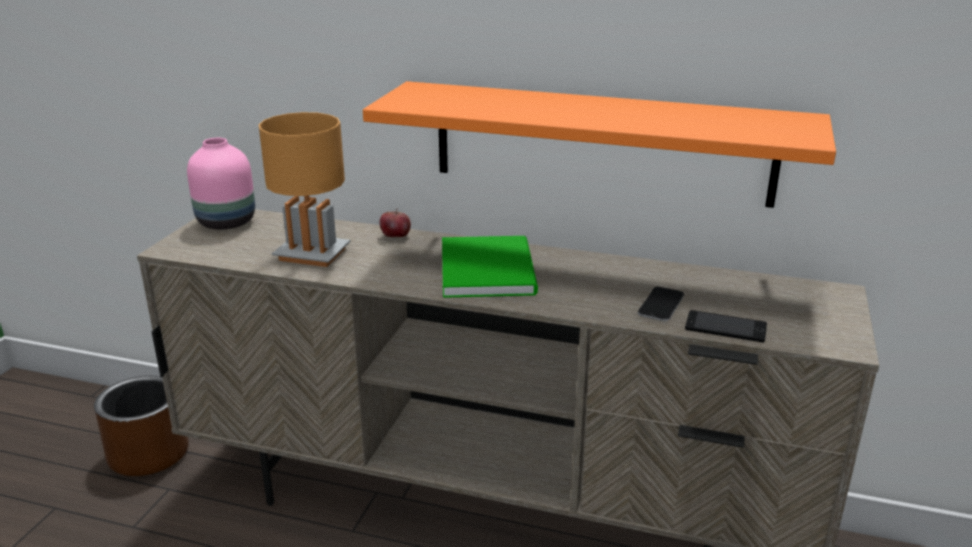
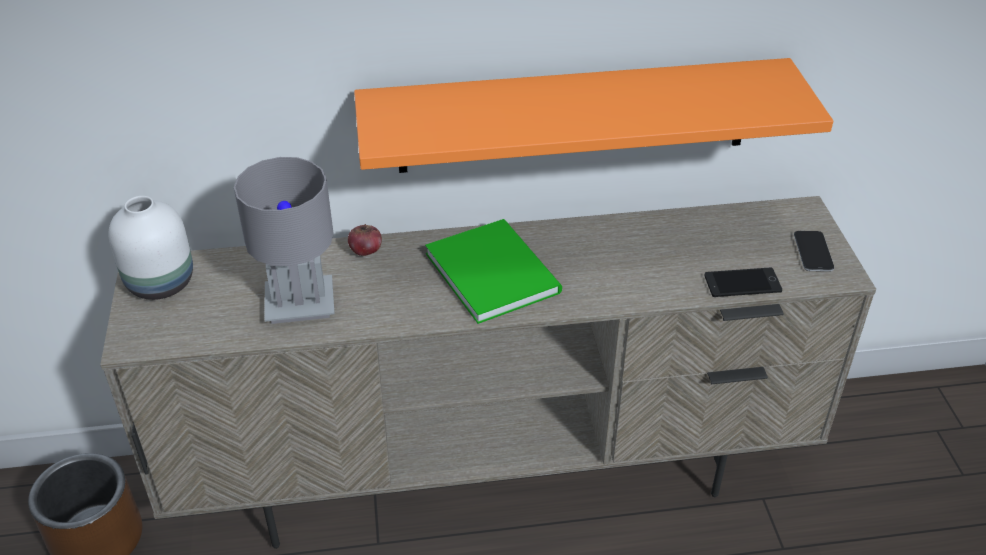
camera: 25 degrees left, 15 degrees up
(228, 222) = (162, 282): pink vase -> white vase
(312, 255) = (300, 304): brown table lamp -> grey table lamp
(661, 305) = (675, 272): phone -> phone (813, 252)

